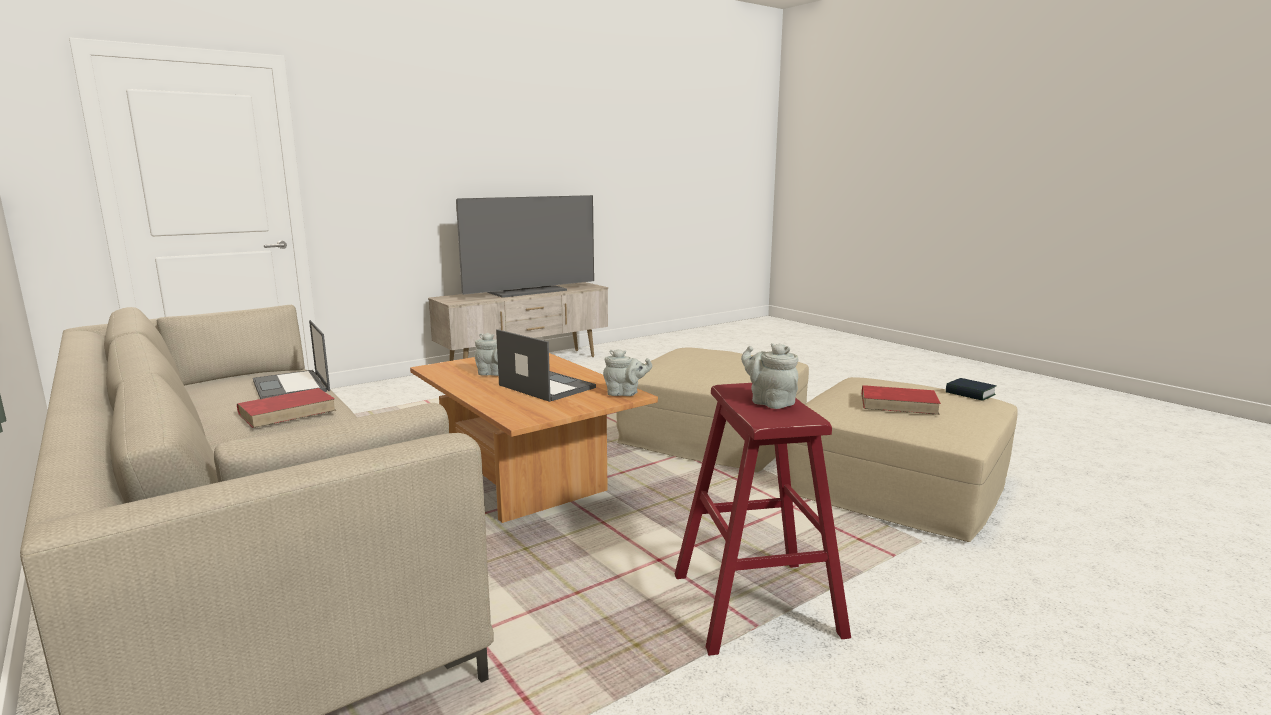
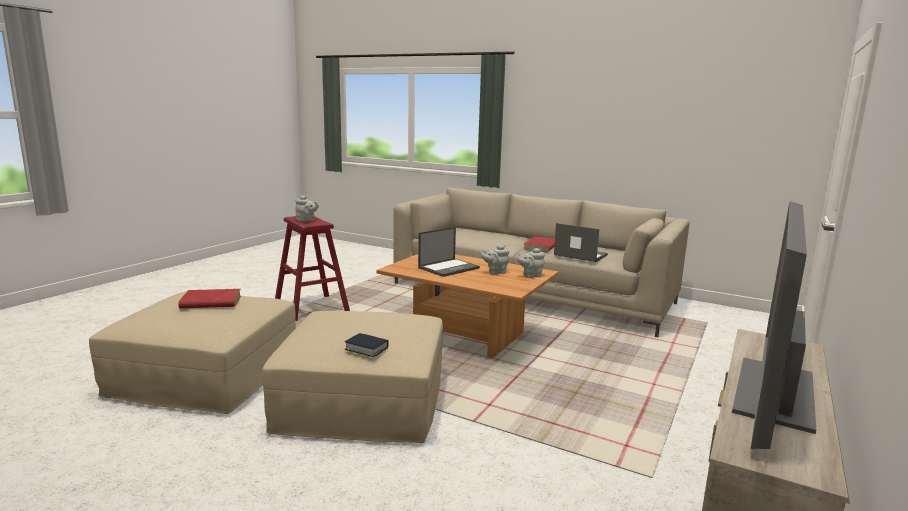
camera: 155 degrees right, 0 degrees up
(545, 386) = (449, 268): laptop -> laptop turned 60 degrees counterclockwise
(625, 393) = (396, 268): grey teapot -> grey teapot (531, 275)
(970, 394) = (135, 321): book -> book (366, 349)

